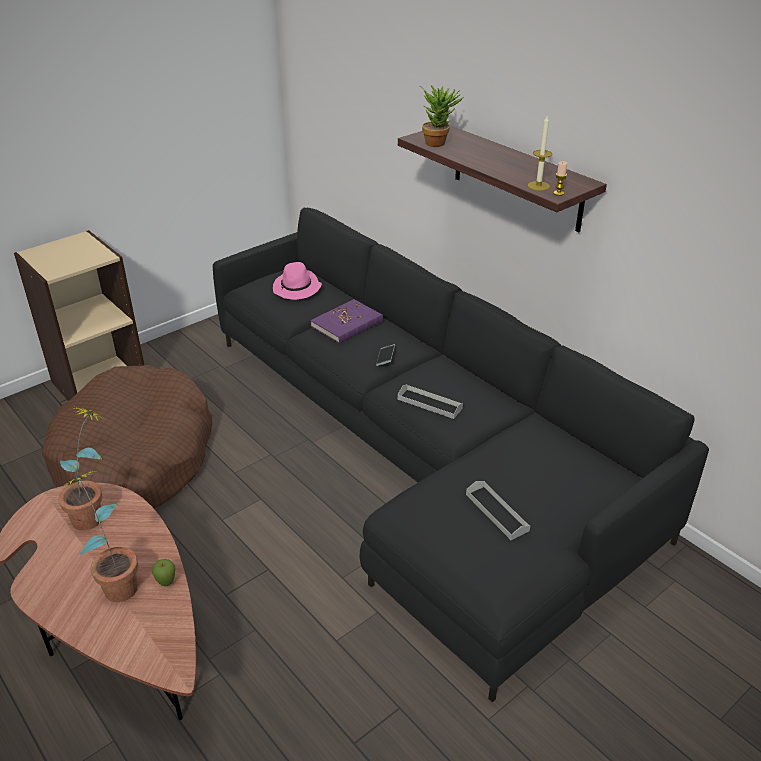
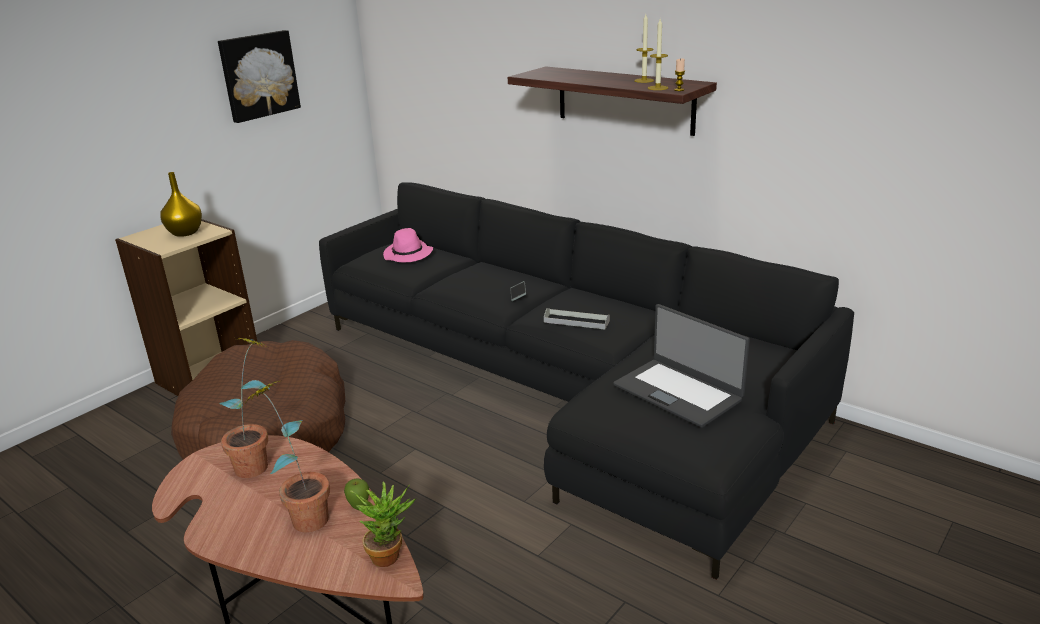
camera: 10 degrees left, 10 degrees down
(77, 254) = (185, 232): none -> yellow vase
(165, 92) = (258, 75): none -> picture
(347, 324) = (469, 274): purple book -> none
(438, 142) = (547, 75): potted plant -> potted plant (390, 554)
(496, 512) = (678, 392): grey tray -> laptop
(532, 168) = (644, 80): none -> candle

